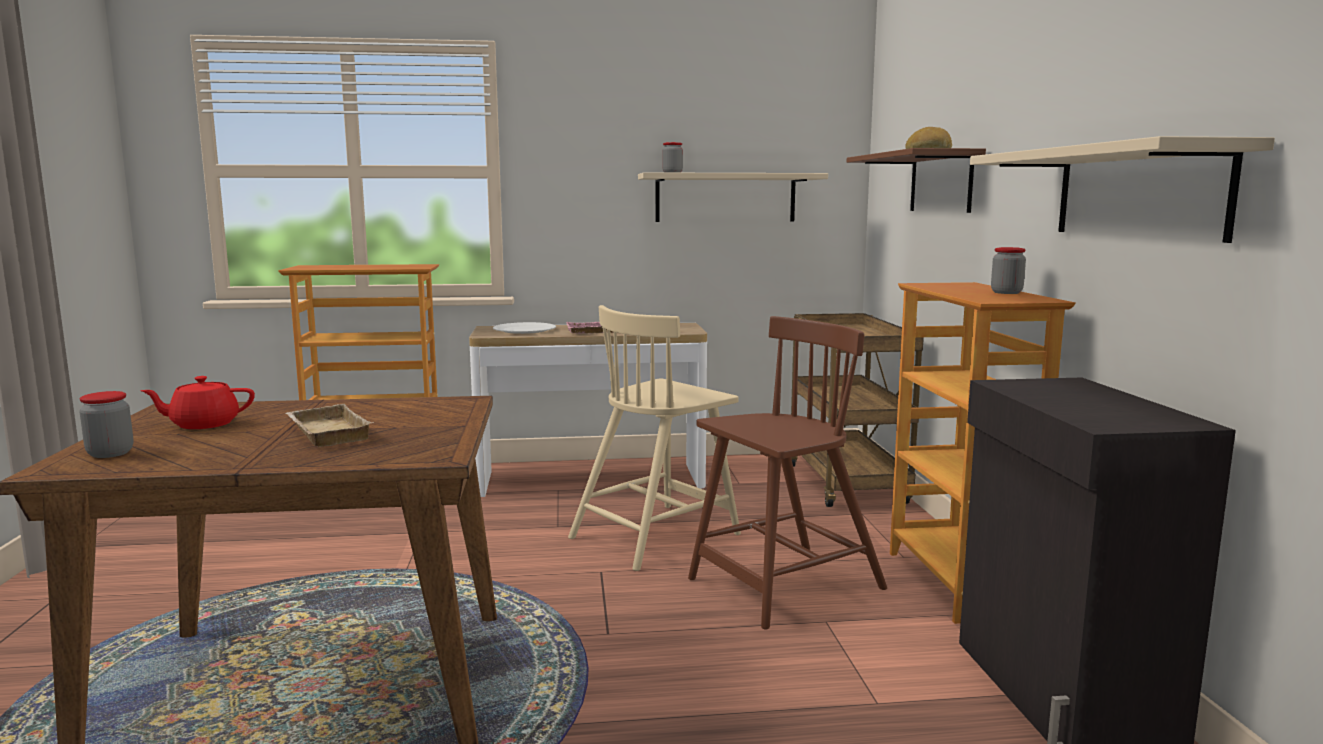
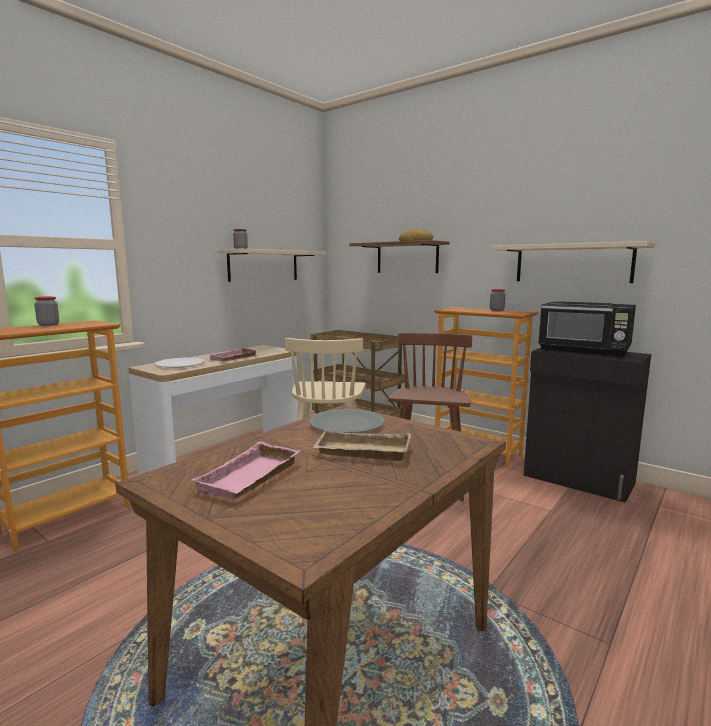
camera: 45 degrees left, 0 degrees up
(110, 453) = (286, 525): jar -> jar (48, 325)
(203, 424) = (251, 478): red teapot -> pink tray
(417, 410) = (346, 424): none -> grey plate
(1072, 399) = (585, 352): none -> black microwave

